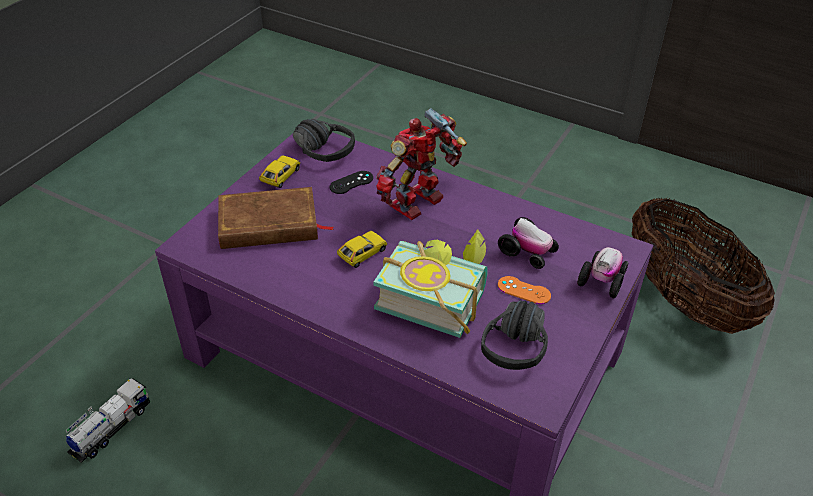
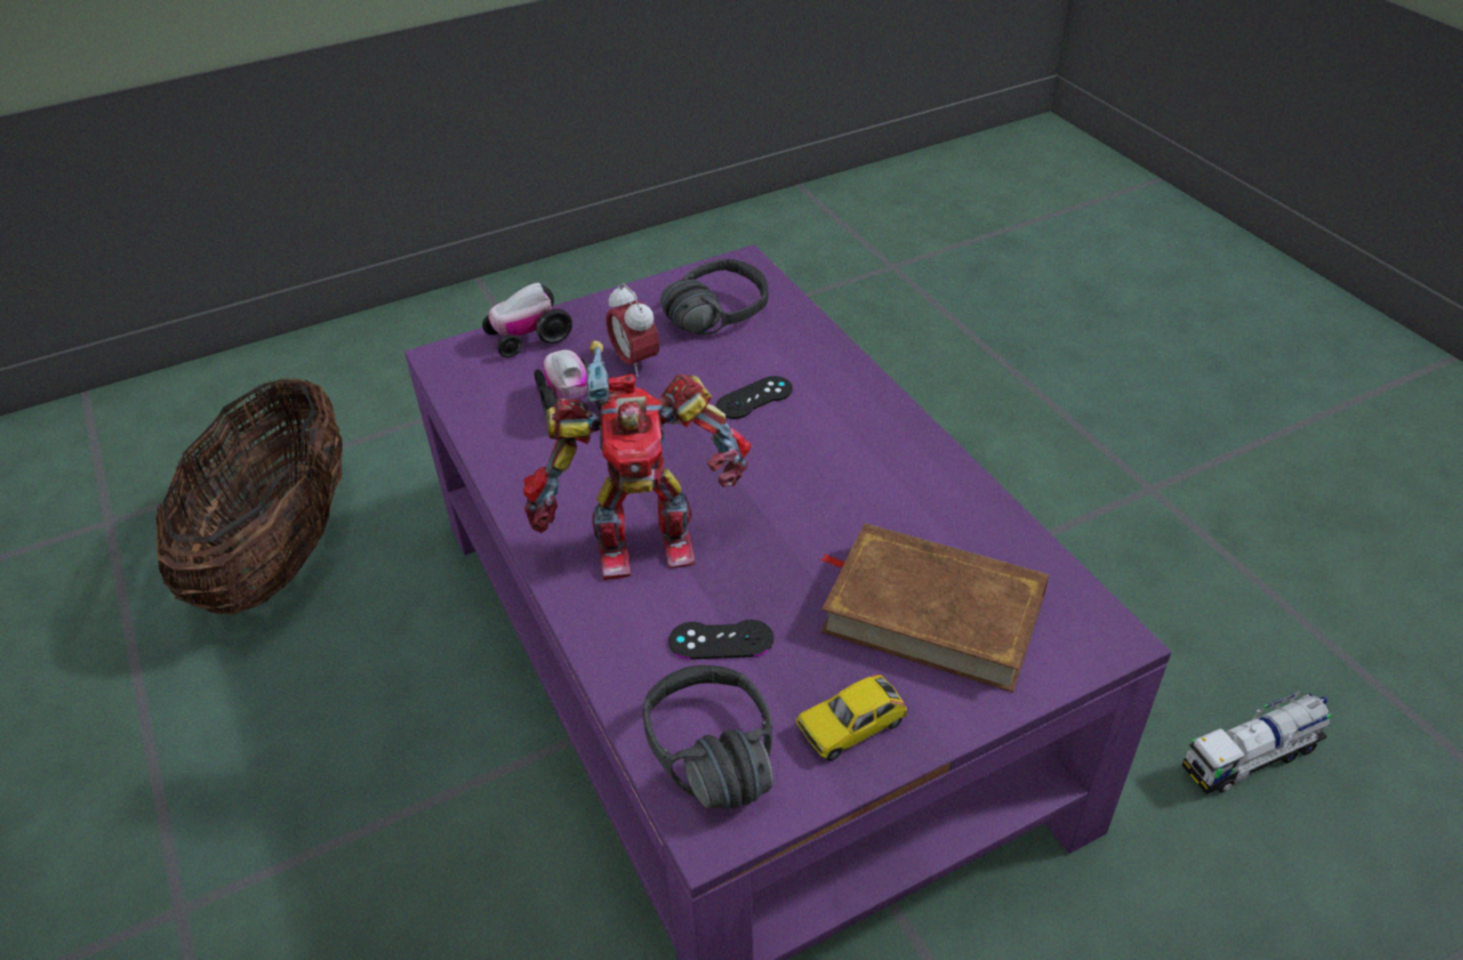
camera: 145 degrees left, 0 degrees up
(362, 253) = (806, 494): toy car -> none
(435, 296) = (754, 398): book -> black game controller
(524, 290) = (635, 362): orange game controller -> alarm clock

